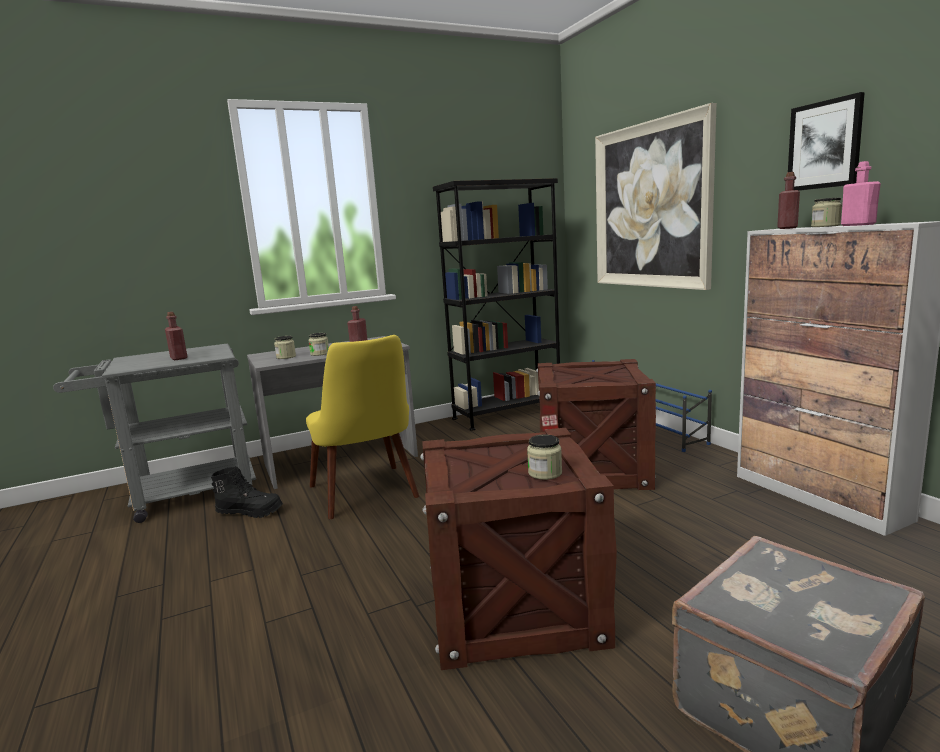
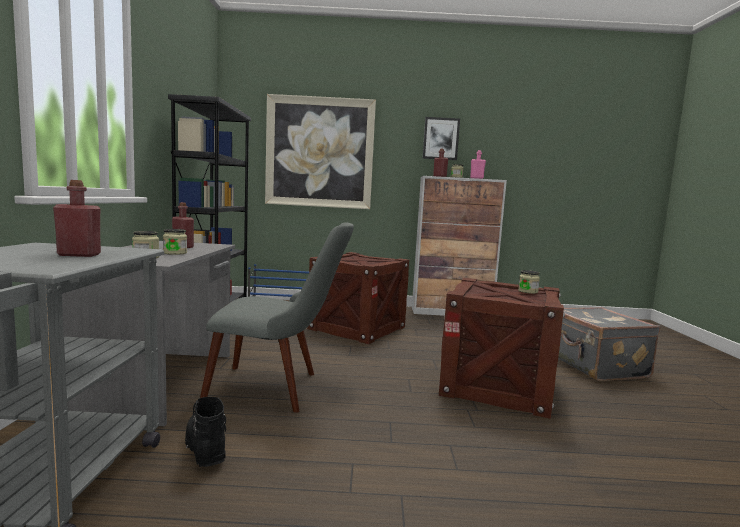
camera: 65 degrees left, 5 degrees down
(250, 512) = (205, 448): black boot -> black boot turned 60 degrees counterclockwise
(368, 496) = (278, 389): yellow chair -> grey chair

